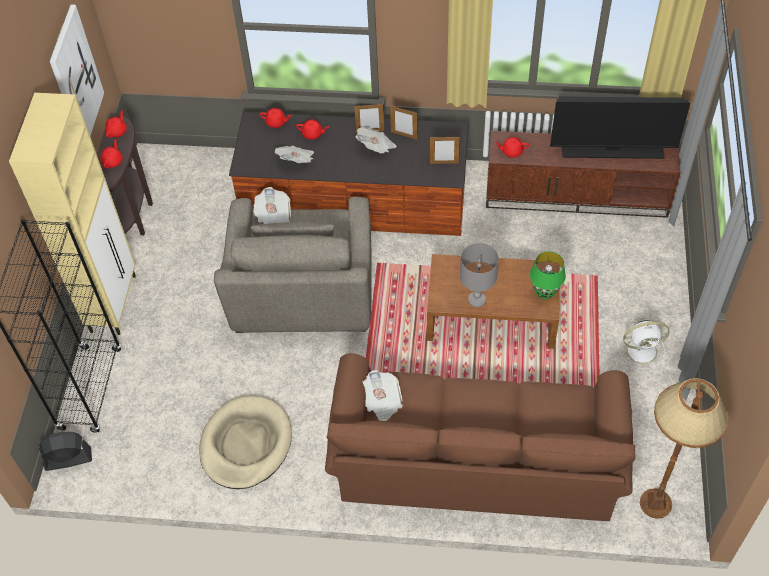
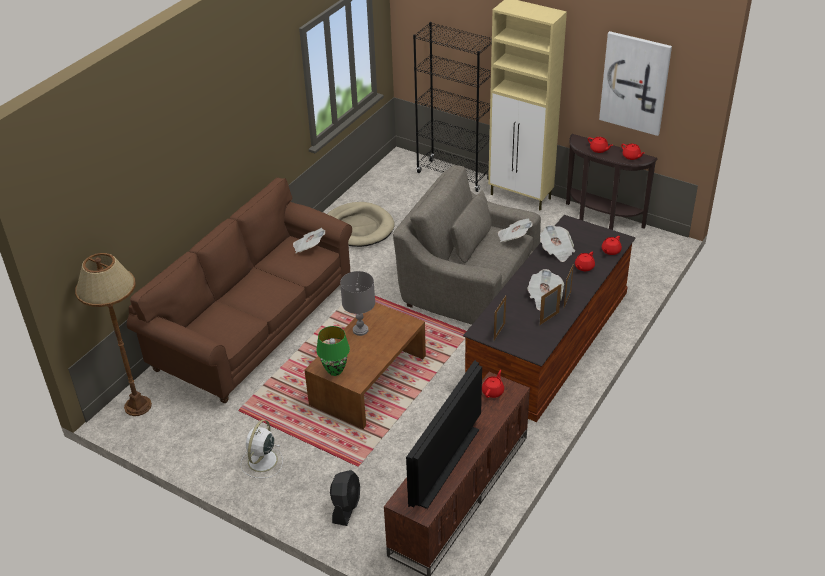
camera: 115 degrees right, 15 degrees down
(68, 459) = (407, 159): black fan -> black fan (346, 507)

